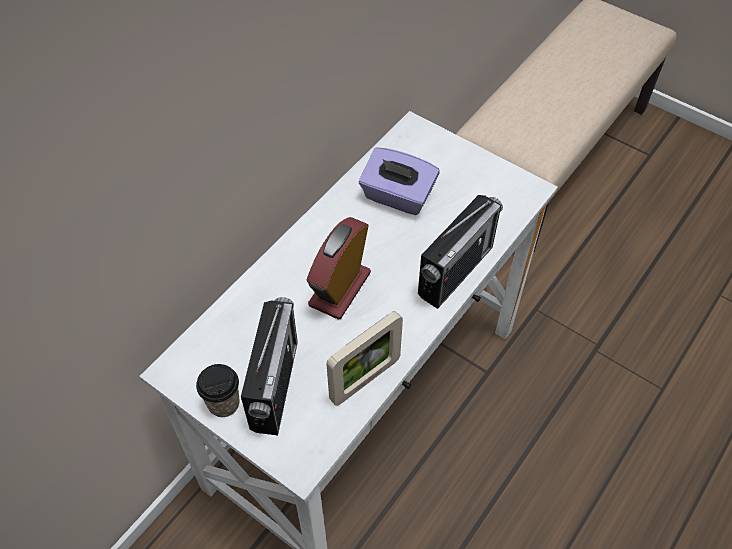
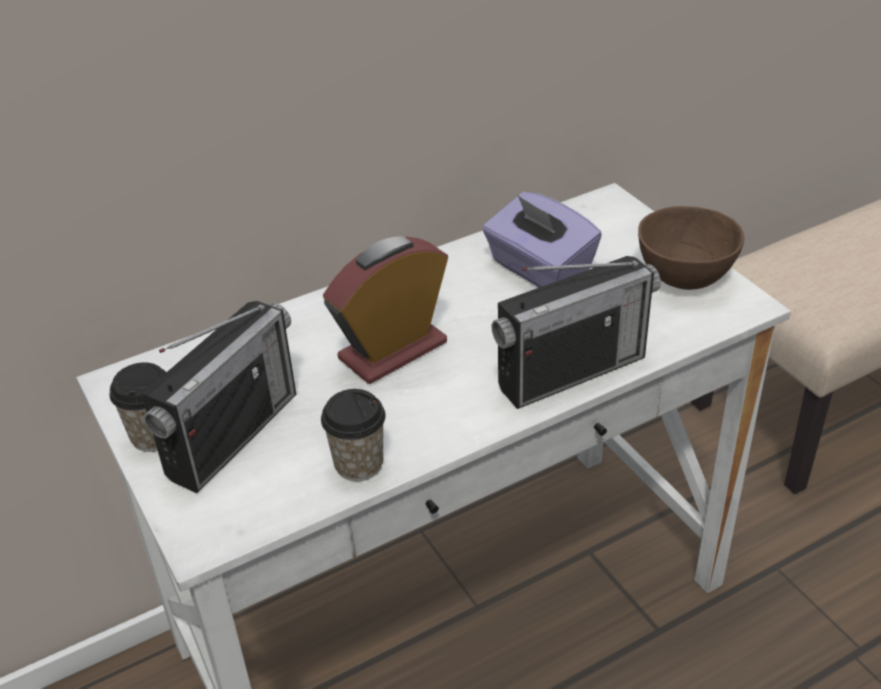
camera: 25 degrees right, 15 degrees down
(365, 380) = (358, 464): picture frame -> cup
(487, 179) = (683, 278): none -> brown bowl

